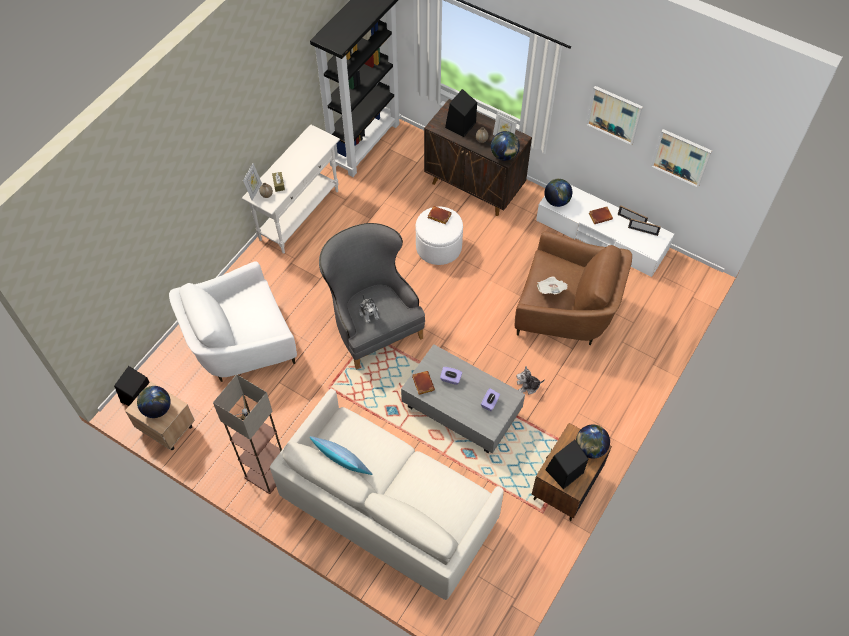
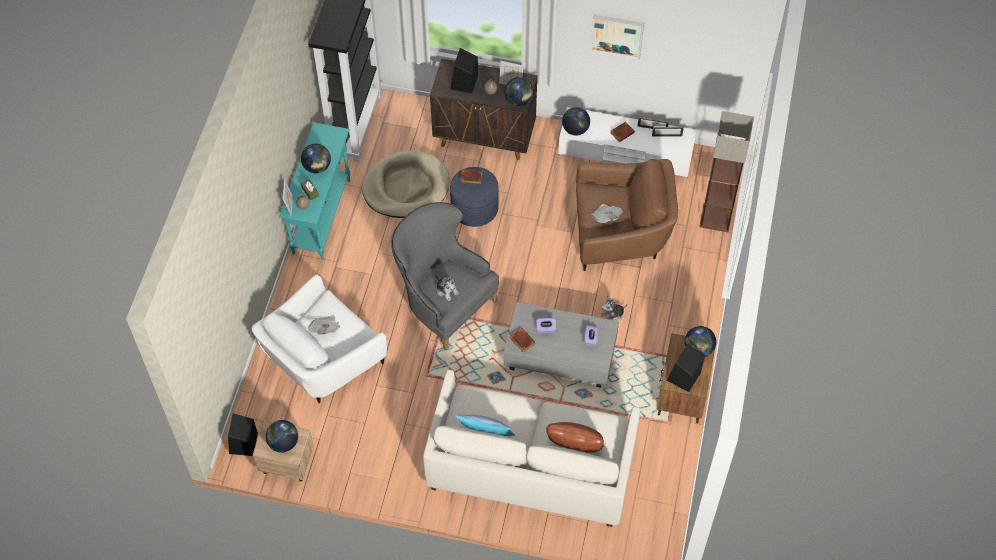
camera: 20 degrees left, 0 degrees up
(244, 314) = (325, 329): none -> newspaper
(266, 473) = (402, 473): floor lamp -> floor lamp (715, 218)
(295, 164) = (317, 167): none -> globe
(300, 215) = (322, 216): white console table -> turquoise console table
(385, 211) = (406, 187): none -> beige dog bed
(424, 508) = (574, 449): none -> brown pillow
(438, 247) = (474, 208): white ottoman -> blue ottoman
(681, 157) = (689, 59): picture -> none

